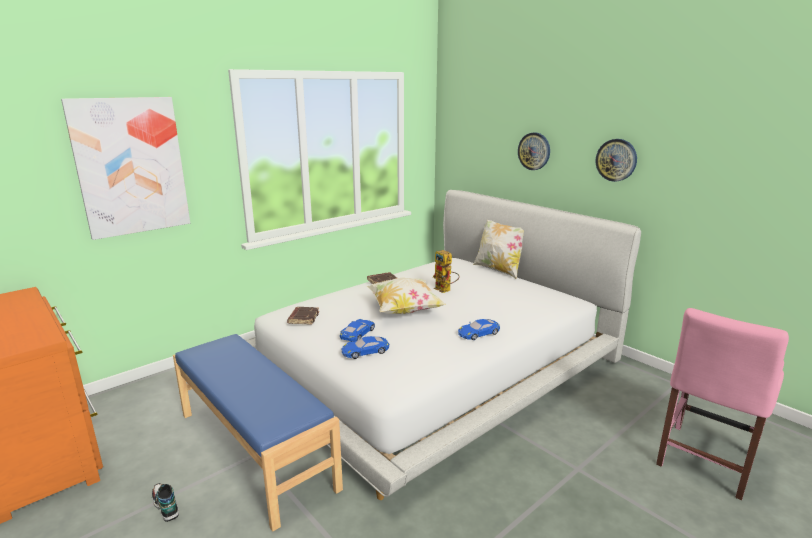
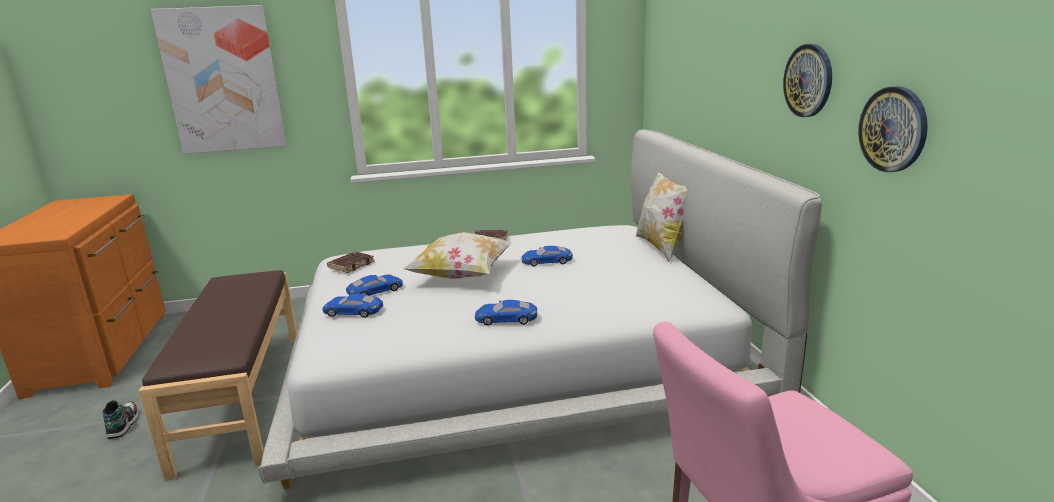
camera: 30 degrees right, 0 degrees up
(256, 448) = (245, 397): blue bench -> brown bench
(445, 290) = (547, 261): toy robot -> blue toy car
(534, 151) = (725, 70): wall clock -> wall clock (893, 129)

